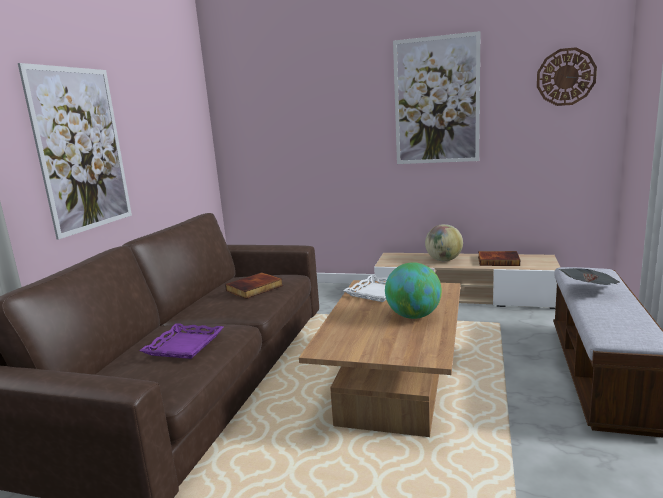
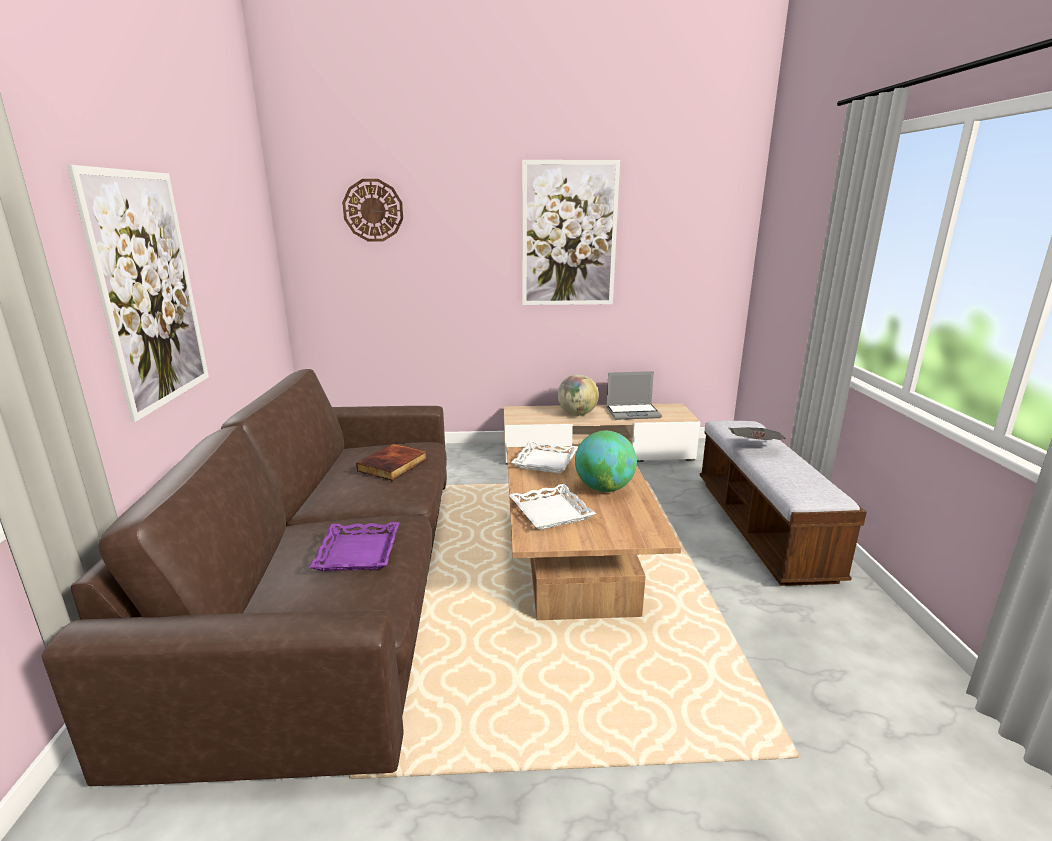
camera: 20 degrees left, 5 degrees up
(353, 330) = (551, 512): none -> white tray
(498, 261) = (633, 412): book -> laptop
(565, 77) = (702, 219): wall clock -> wall clock (373, 210)

